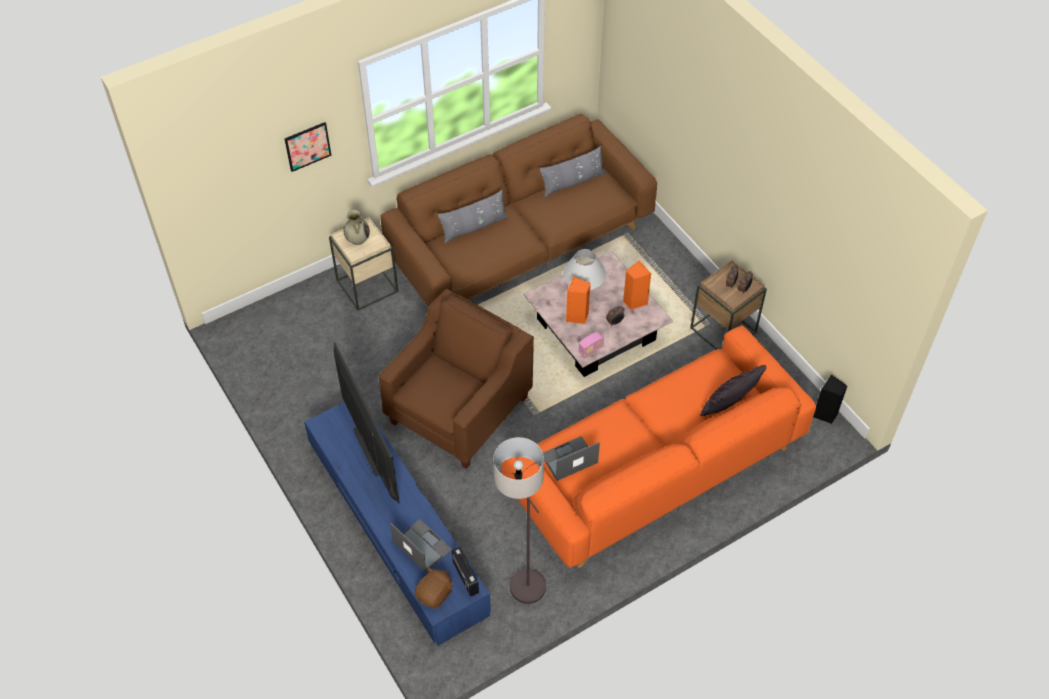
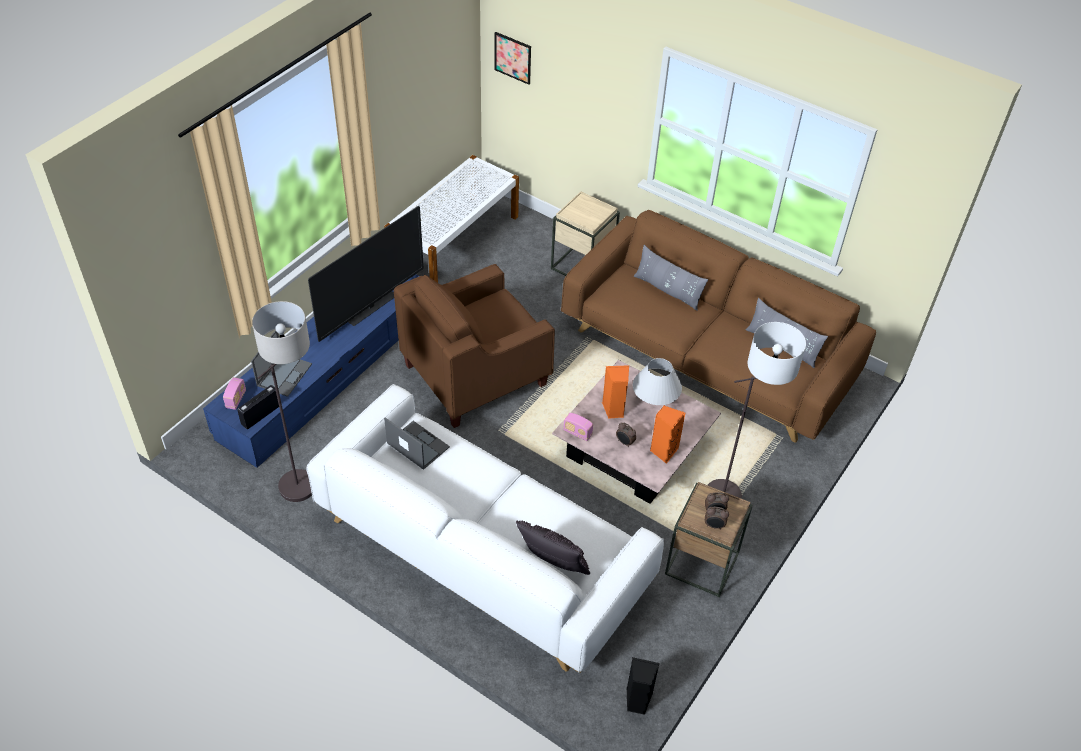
camera: 65 degrees right, 5 degrees down
(274, 371) = (454, 241): none -> white bench
(307, 146) = (598, 93): picture -> picture (513, 57)
(357, 239) = (586, 210): beige vase -> none
(435, 594) = (236, 399): brown plush toy -> radio
(460, 410) = (475, 374): brown armchair -> brown armchair turned 135 degrees clockwise
(654, 468) = (481, 550): orange sofa -> white sofa
(668, 285) = (733, 494): none -> white floor lamp

